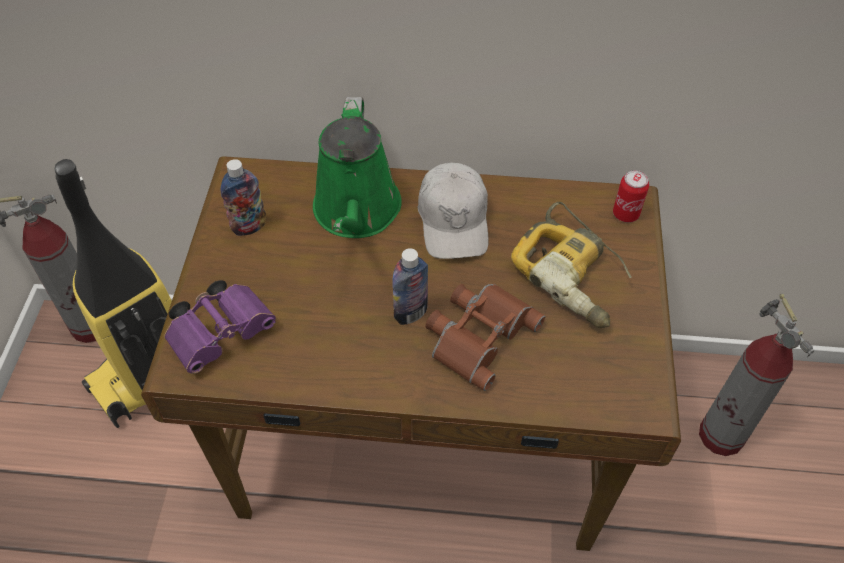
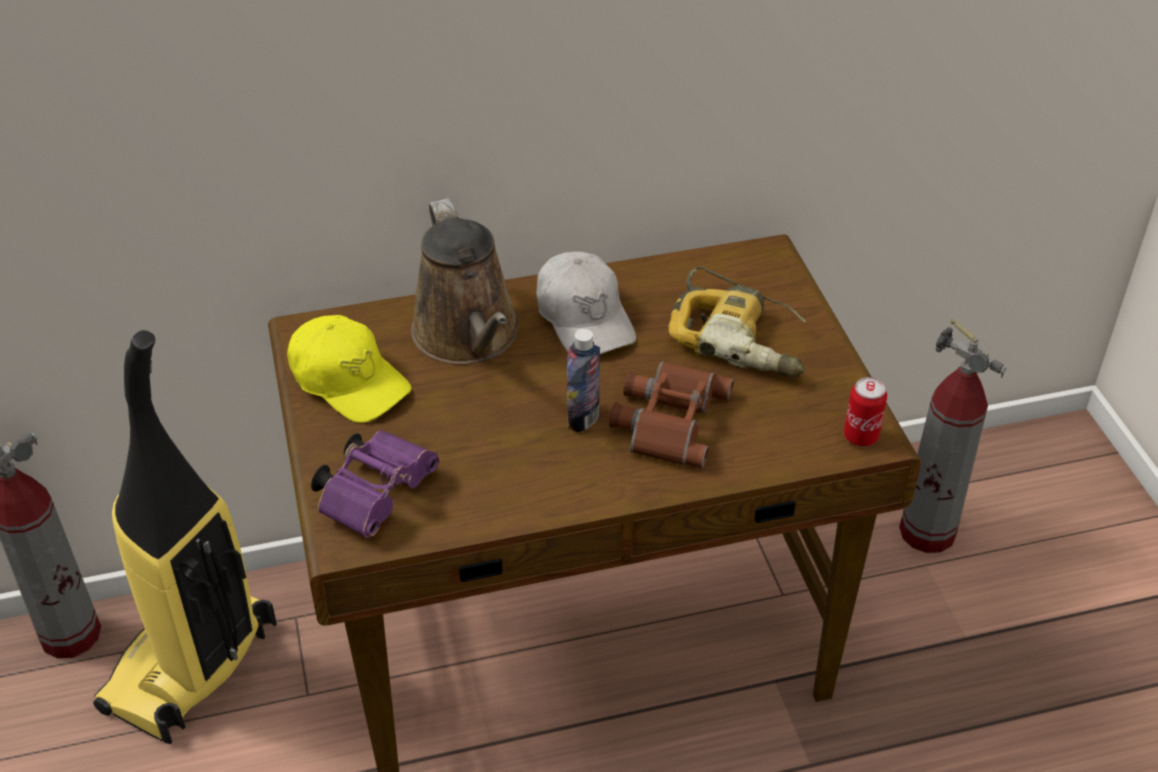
camera: 20 degrees left, 10 degrees down
(249, 226) = (348, 381): bottle -> yellow cap
(356, 213) = (469, 337): green watering can -> brown watering can
(625, 214) = (768, 267): can -> can (860, 436)

